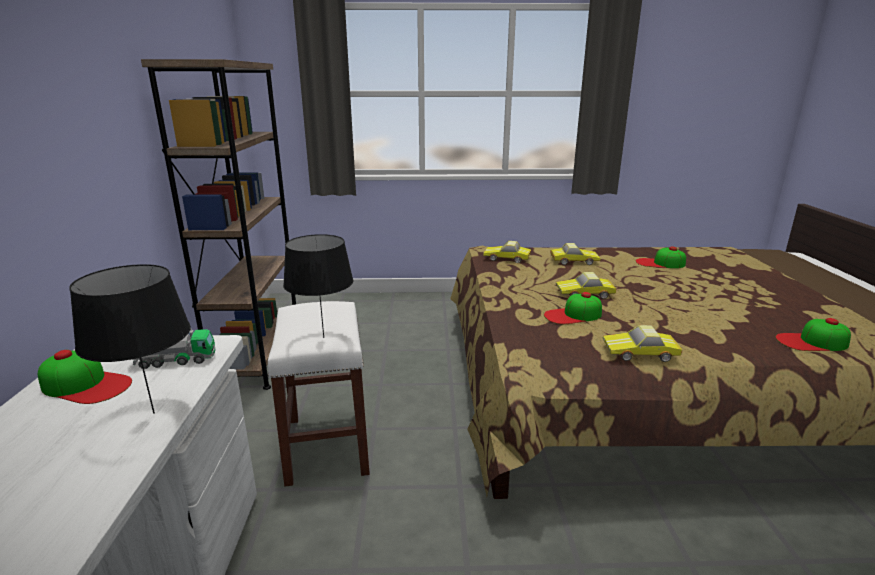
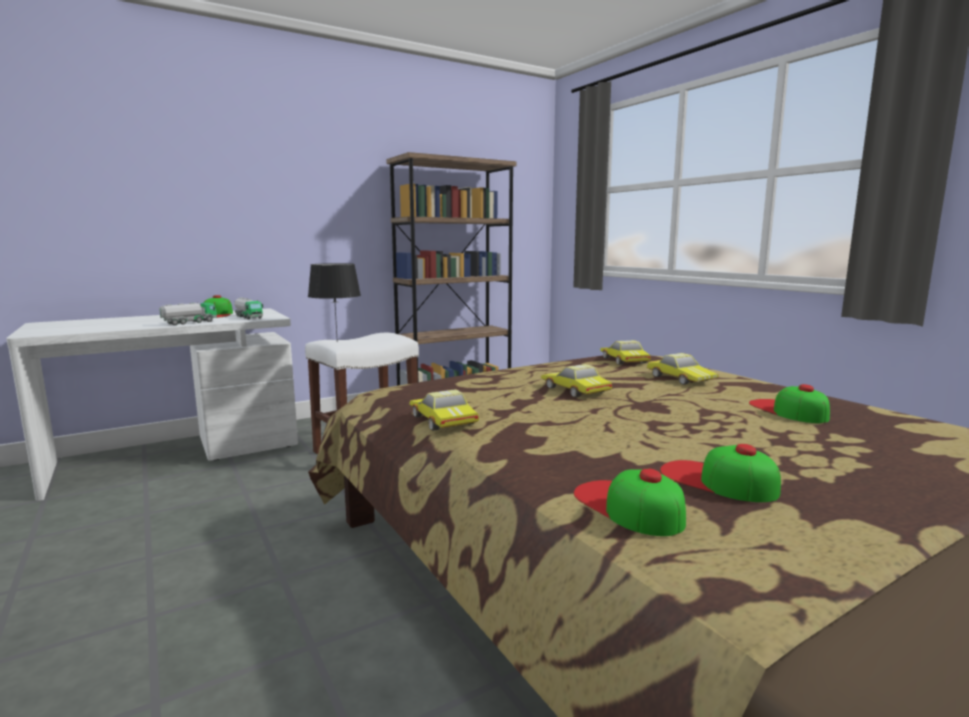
camera: 60 degrees right, 10 degrees down
(152, 414) = (190, 322): black table lamp -> toy truck
(573, 315) = (502, 392): cap -> cap (717, 480)

